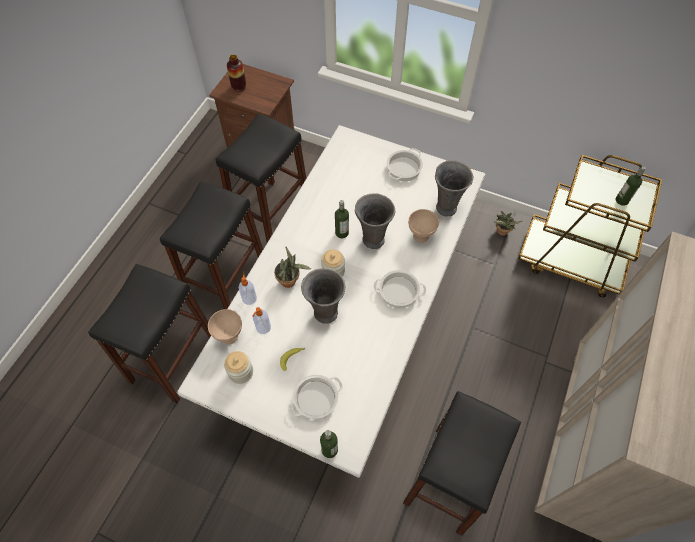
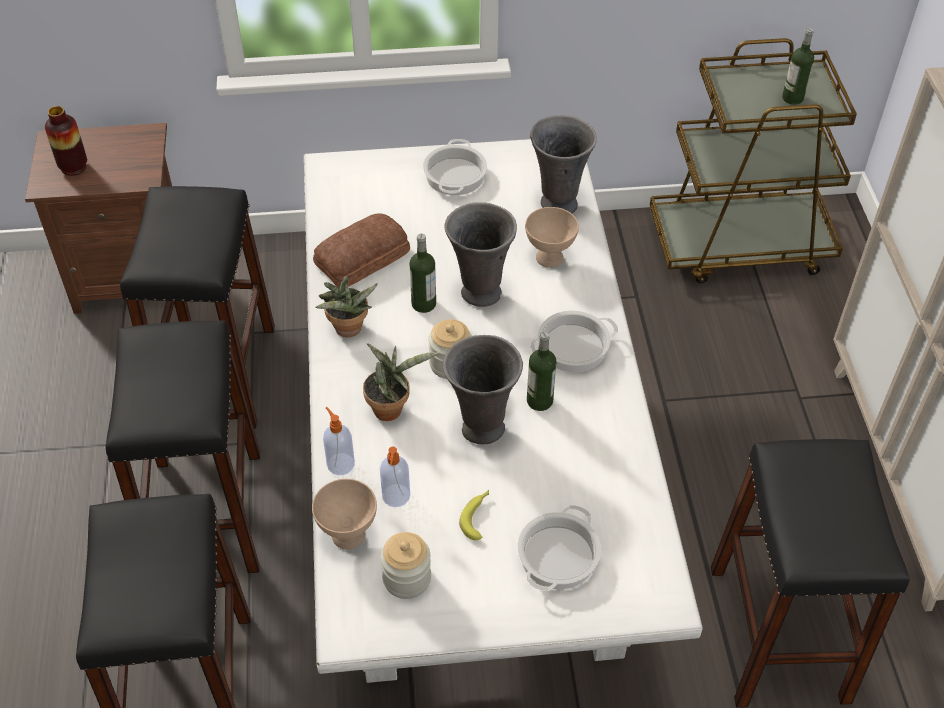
camera: 30 degrees left, 10 degrees down
(329, 195) = (364, 259): none -> bread
(329, 449) = (632, 616): bottle -> bottle (539, 401)
(501, 232) = (615, 247): potted plant -> potted plant (348, 331)

